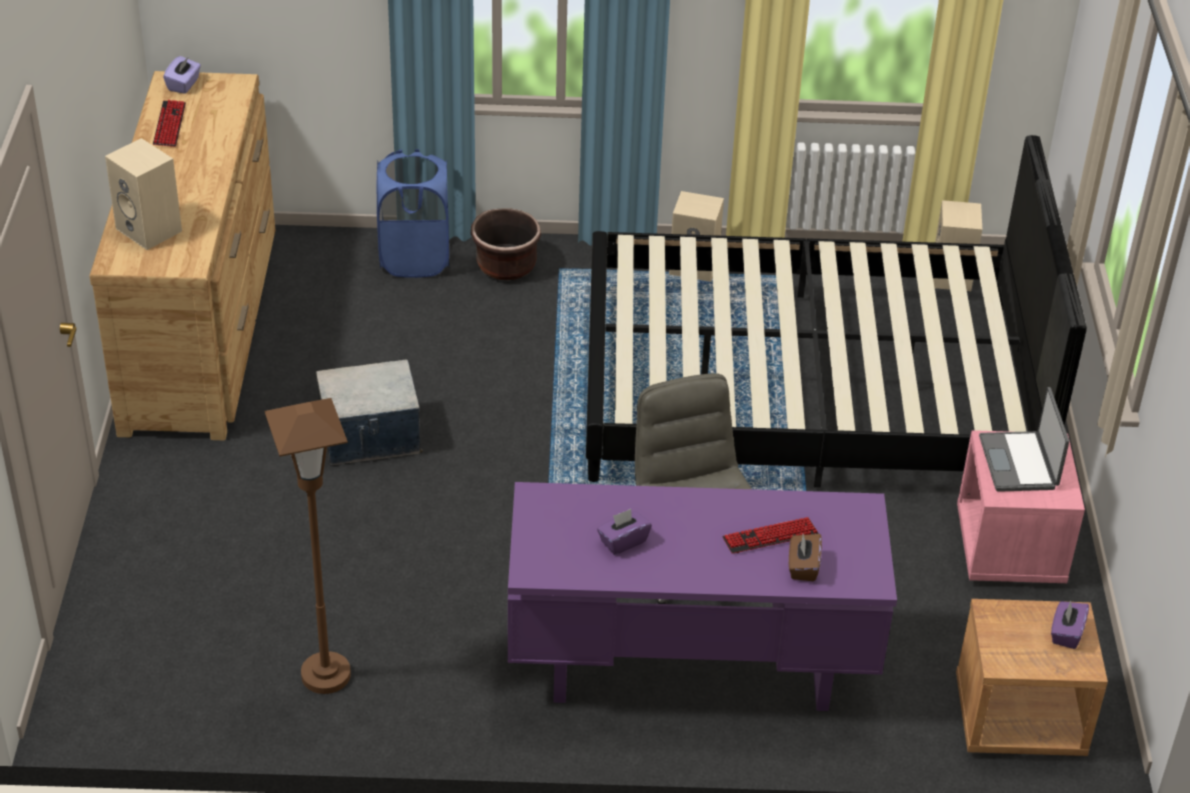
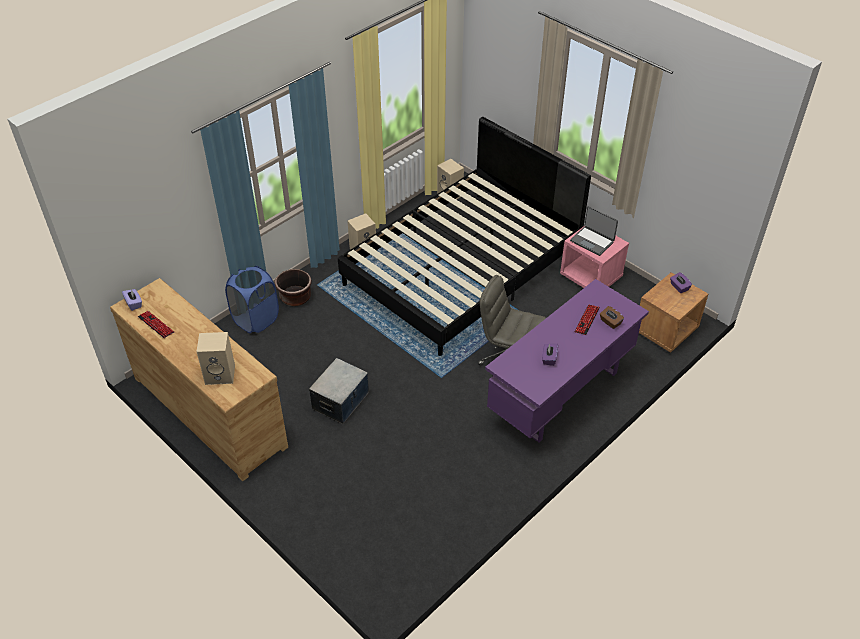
camera: 45 degrees left, 5 degrees up
(326, 675) = (455, 500): brown floor lamp -> none

